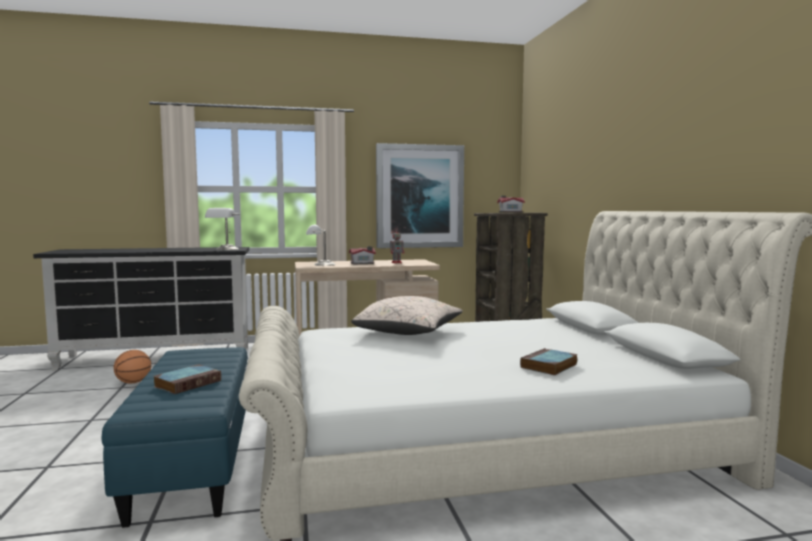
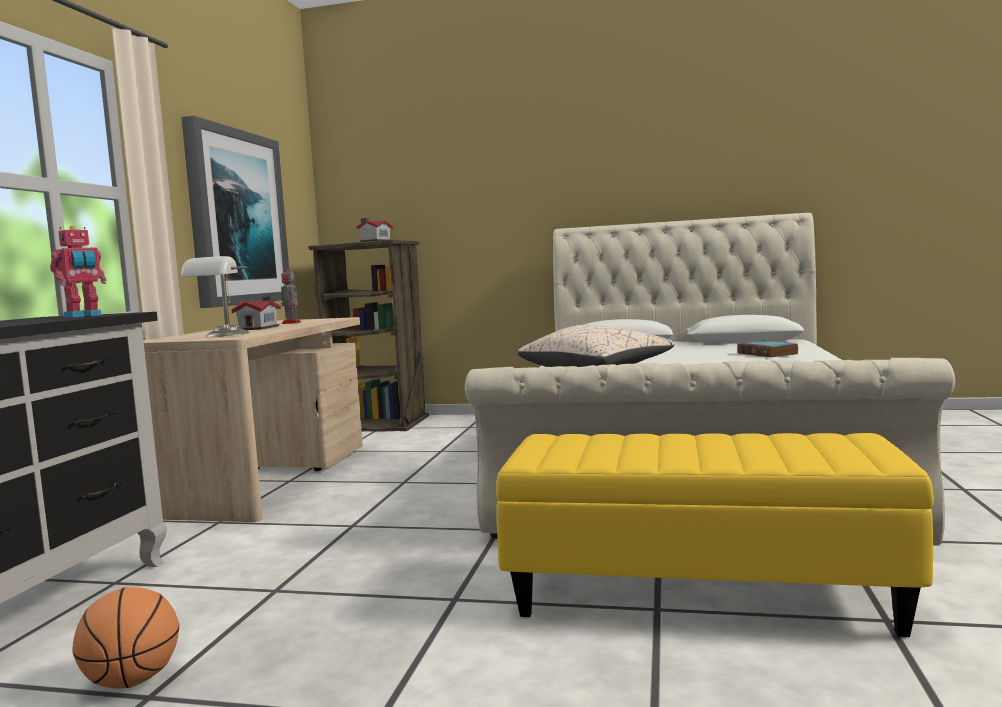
camera: 65 degrees left, 0 degrees up
(188, 383) = (747, 445): book -> none
(195, 464) = (701, 596): blue ottoman -> yellow ottoman
(225, 249) = (84, 316): white table lamp -> toy robot

